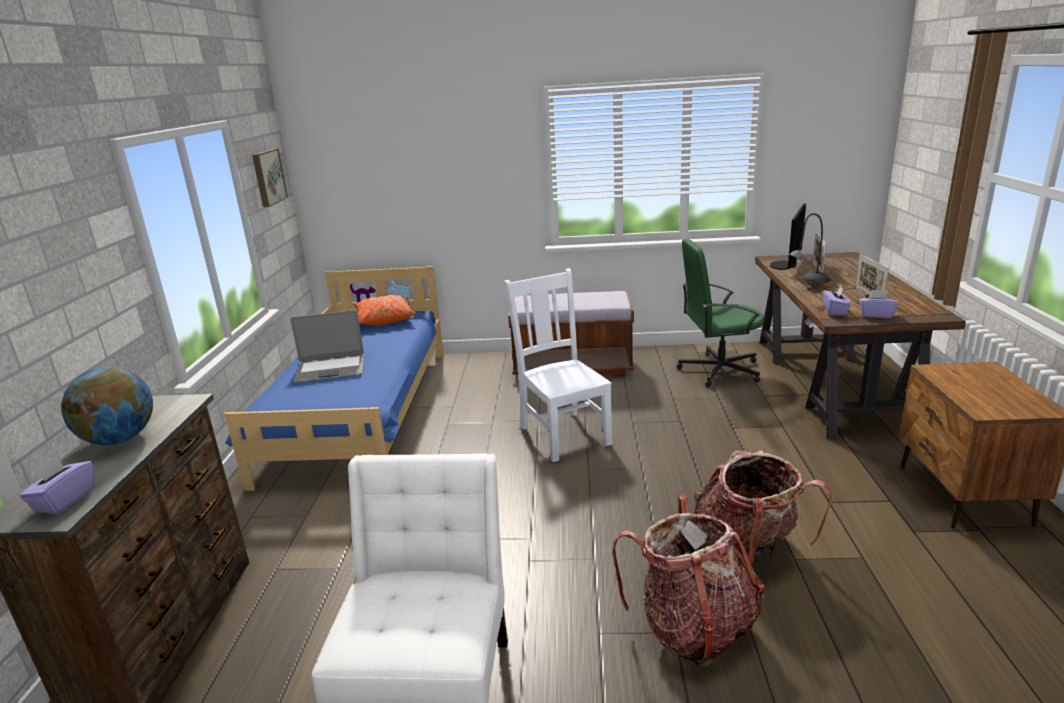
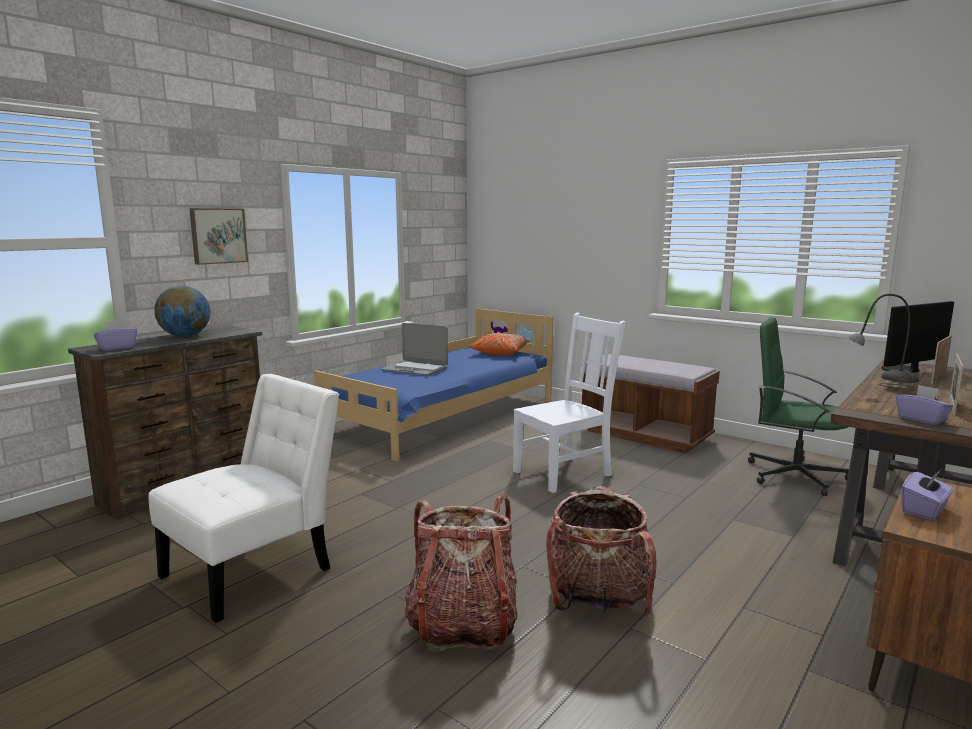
camera: 35 degrees right, 10 degrees down
(267, 177) = (438, 223): picture -> picture (218, 236)
(563, 434) = (565, 472): white chair -> white chair turned 45 degrees clockwise
(835, 311) = (873, 407): purple tissue box -> purple tissue box (924, 510)

